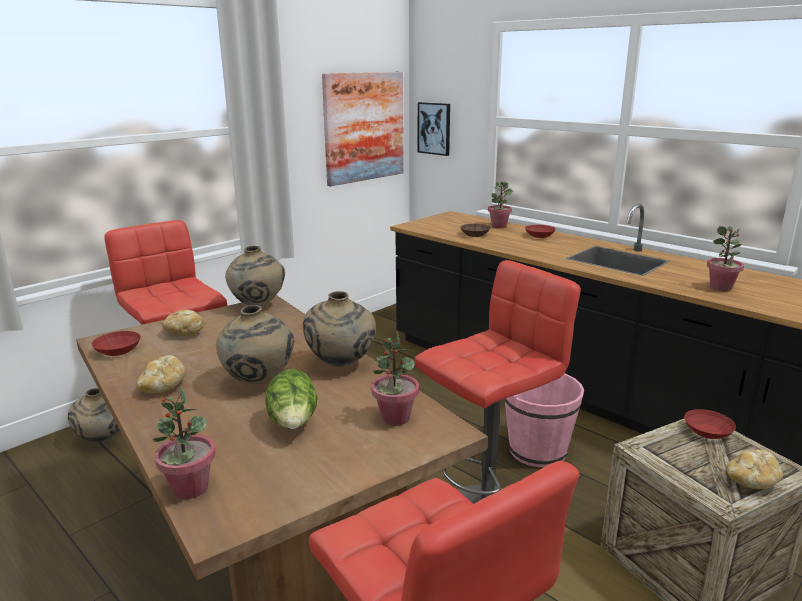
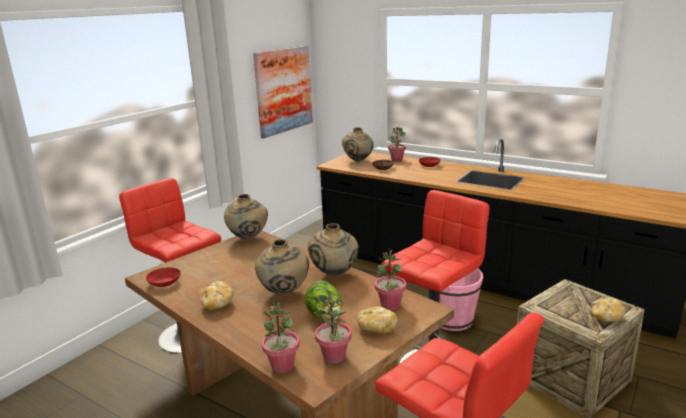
camera: 10 degrees left, 0 degrees up
(103, 439) = (125, 354): beige vase -> beige vase (358, 161)
(184, 333) = (205, 264): bread -> bread (376, 329)
(434, 128) = (335, 87): picture -> none
(708, 431) = (573, 290): red bowl -> none
(721, 287) = (564, 194): potted plant -> potted plant (334, 356)

